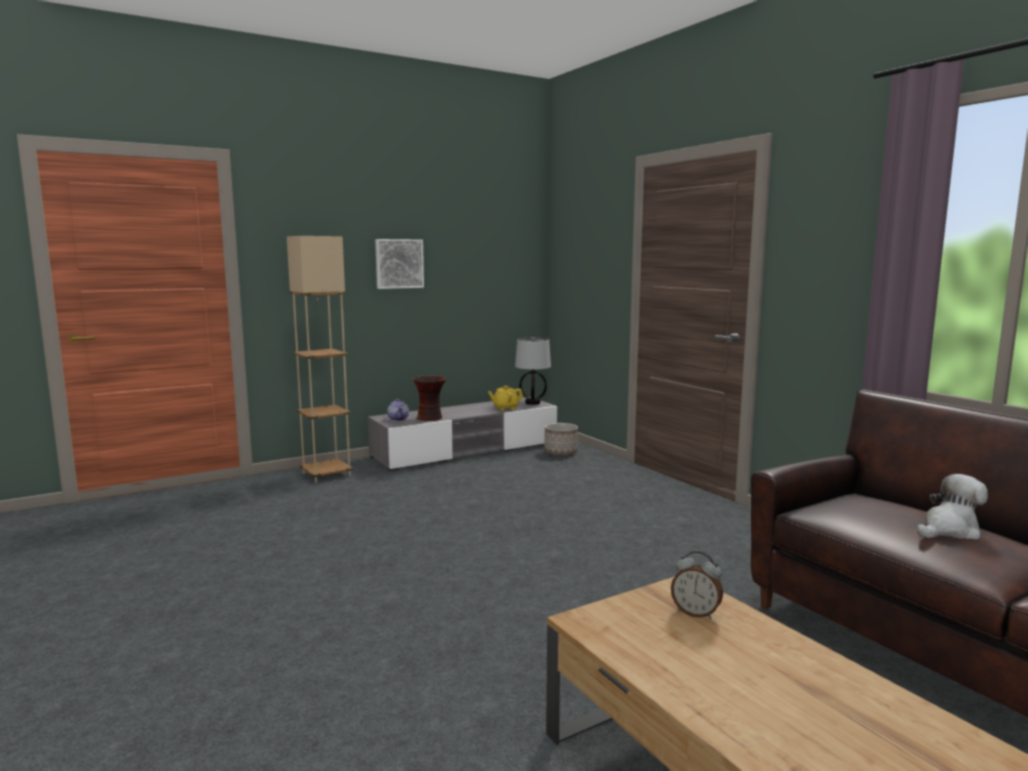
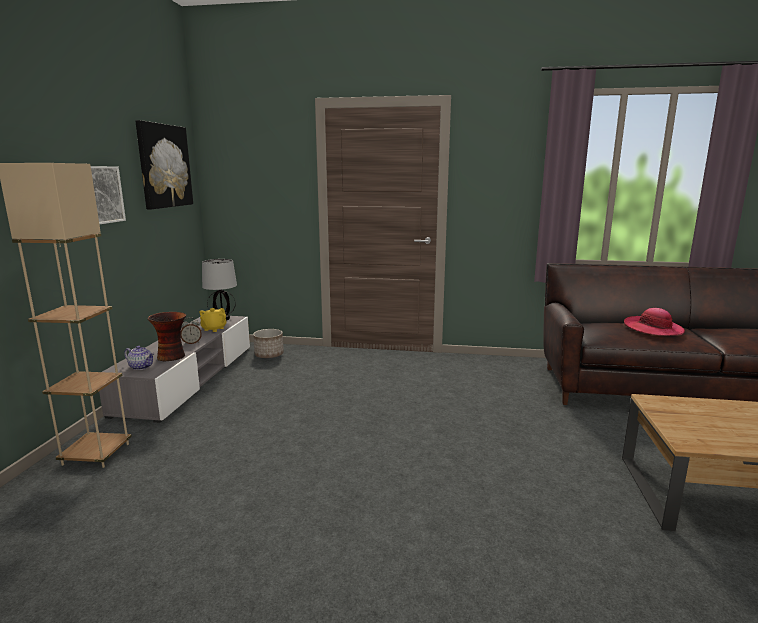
camera: 50 degrees left, 5 degrees up
(491, 239) = (164, 166): none -> picture
(696, 613) = (690, 411): alarm clock -> alarm clock (192, 343)
(949, 530) = (653, 329): plush toy -> hat

